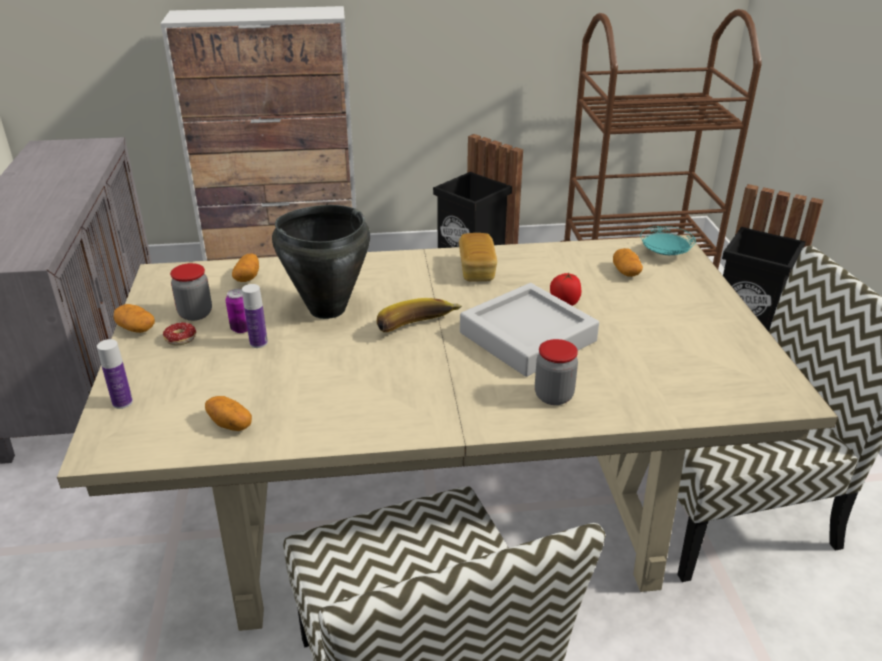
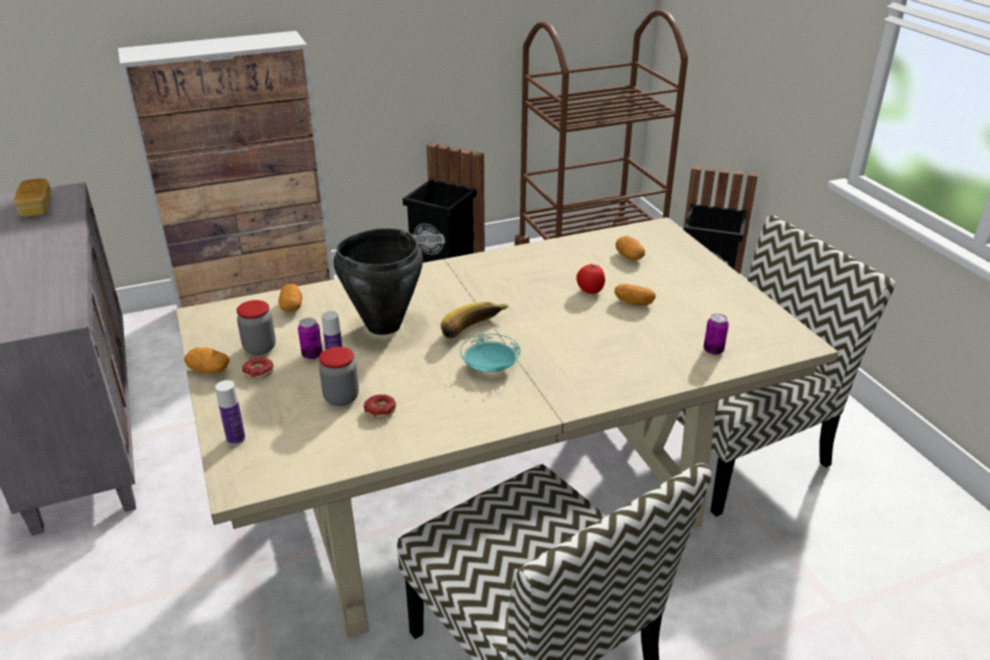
camera: 15 degrees left, 0 degrees up
(230, 424) = (349, 440): potato -> potato (633, 303)
(278, 402) = (383, 414): none -> donut
(477, 270) = (501, 272): bread -> bread (37, 209)
(527, 337) = (572, 324): grey tray -> none
(553, 396) = (616, 371): jar -> jar (341, 398)
(664, 254) = (654, 236): turquoise plate -> turquoise plate (489, 367)
(679, 391) = (713, 350): none -> can

